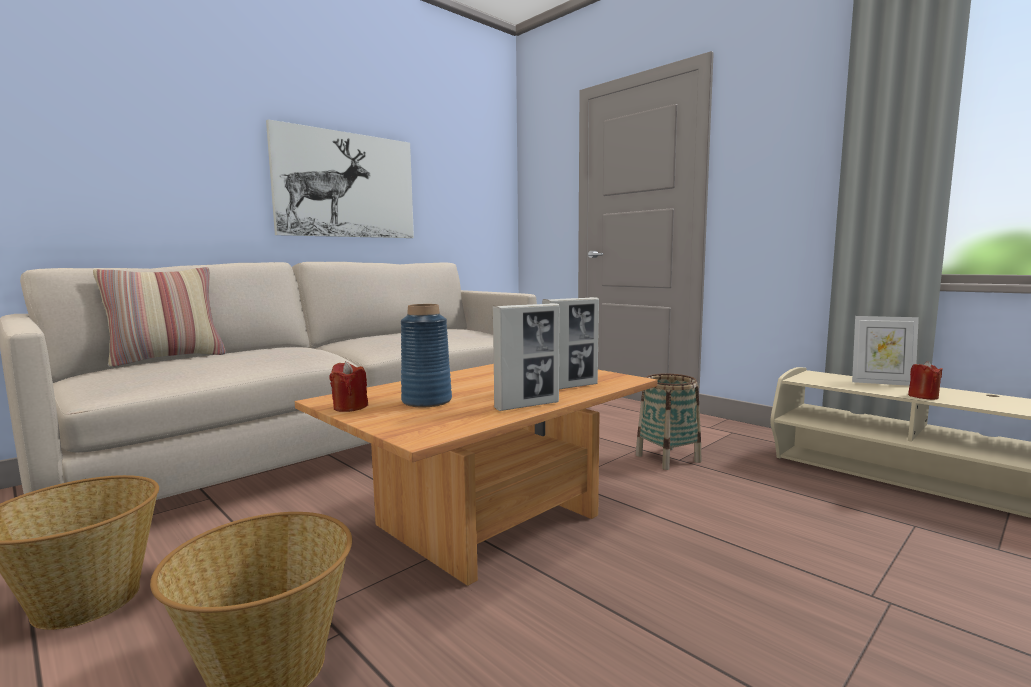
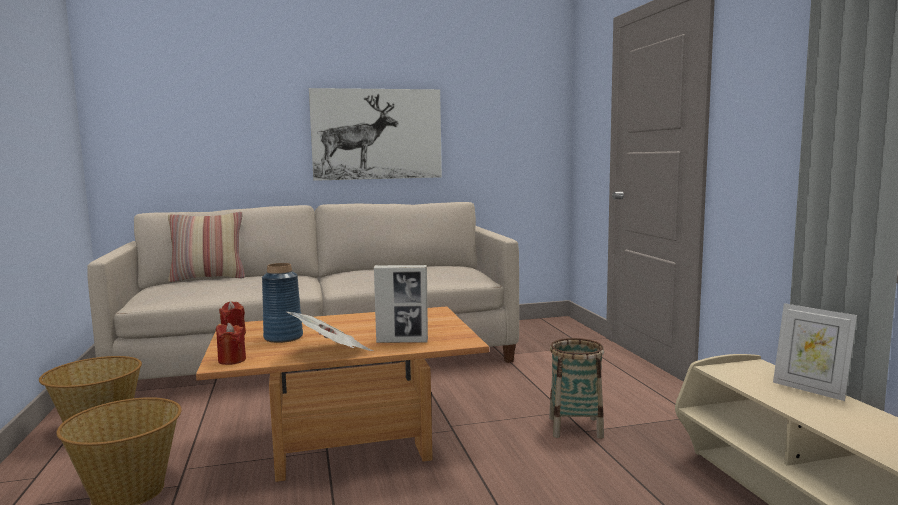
camera: 30 degrees right, 0 degrees up
(527, 405) = (332, 353): picture frame -> newspaper
(923, 396) = (810, 415): red candle -> red candle (232, 360)

